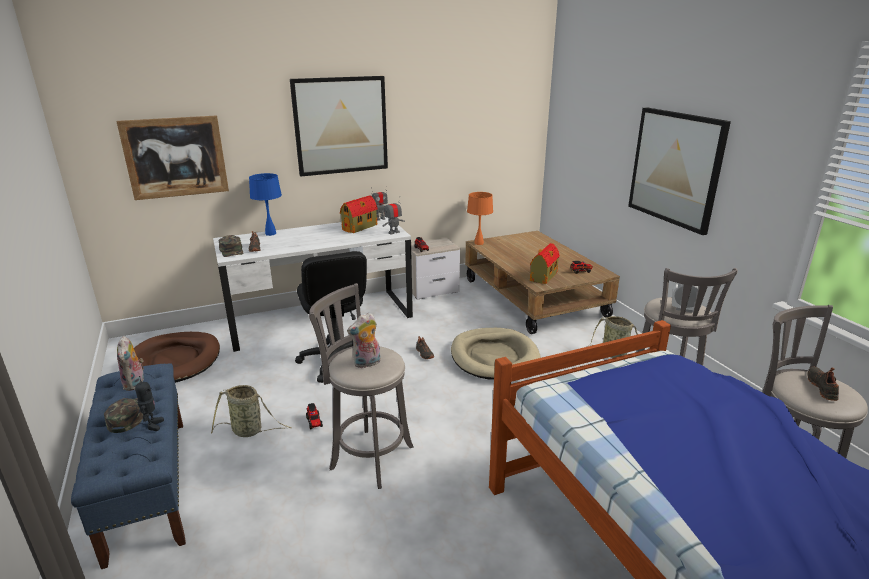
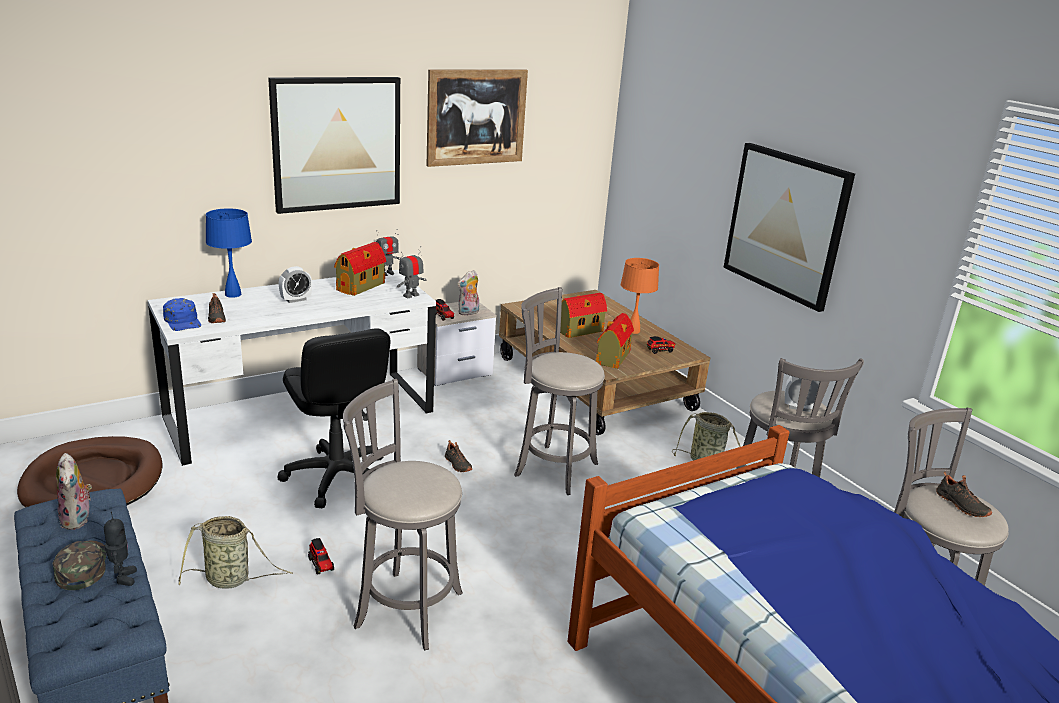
camera: 10 degrees left, 0 degrees up
(175, 157) = (98, 184): picture -> picture (476, 117)
(232, 251) = (183, 321): green cap -> blue cap
(312, 236) = (296, 300): none -> alarm clock
(367, 363) = (413, 486): plush toy -> plush toy (468, 313)
(478, 243) = (519, 307): orange table lamp -> orange table lamp (633, 331)
(494, 357) = (552, 468): beige dog bed -> grey stool
(520, 258) = (579, 331): none -> toy house
(822, 387) = (960, 505): black shoe -> black shoe turned 150 degrees clockwise

